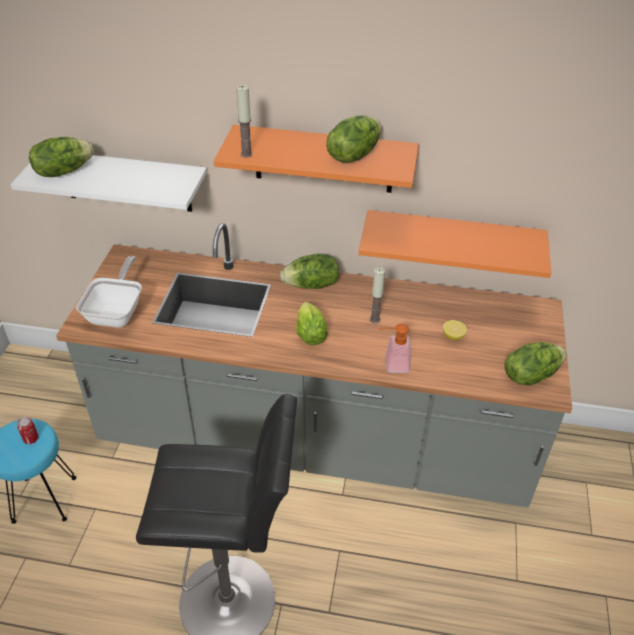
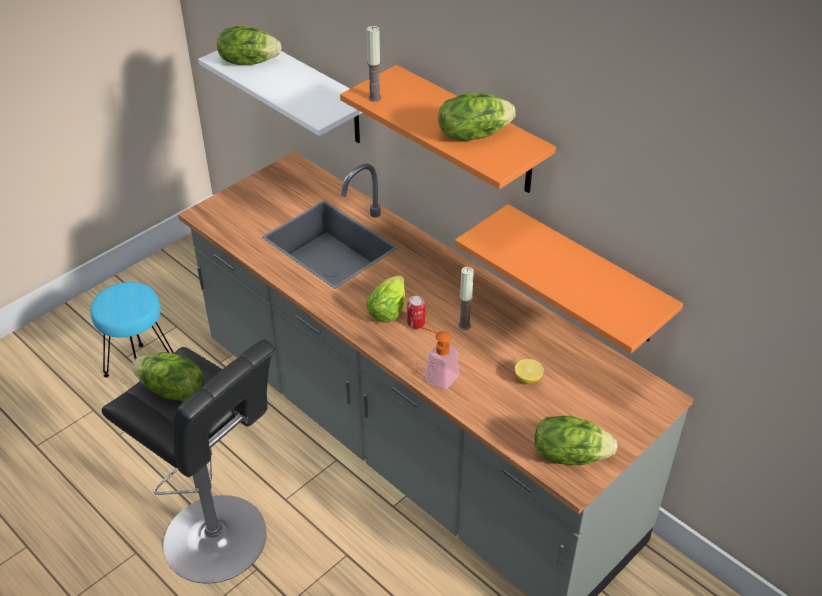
camera: 35 degrees right, 0 degrees up
(31, 439) = (133, 303): can -> can (416, 324)
(117, 312) = (242, 215): frying pan -> none
(311, 285) = (435, 265): lettuce -> lettuce (171, 391)

